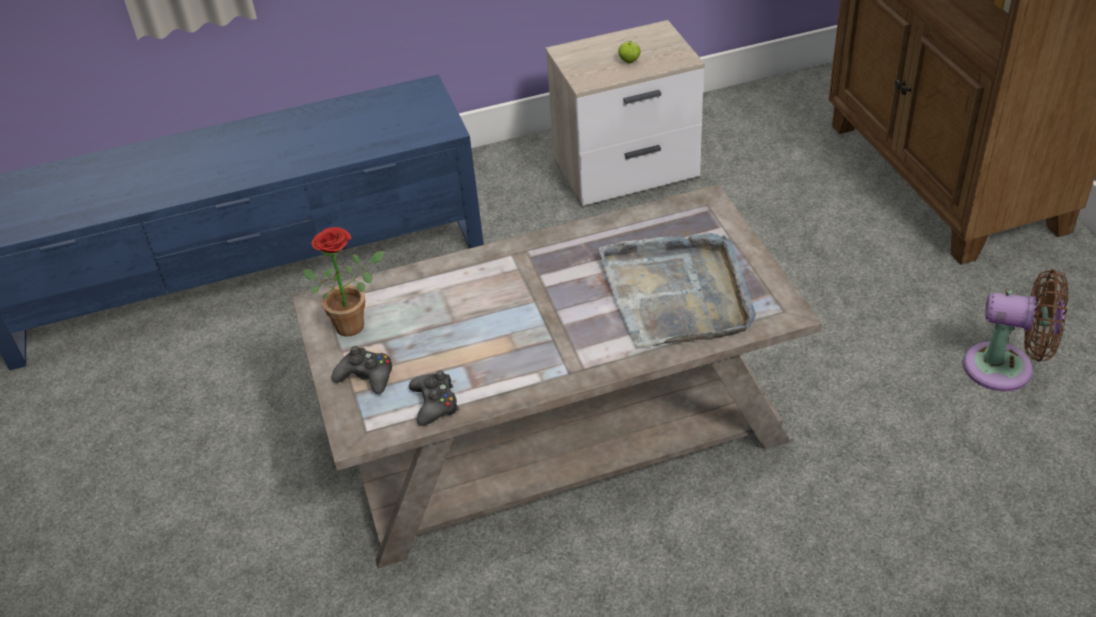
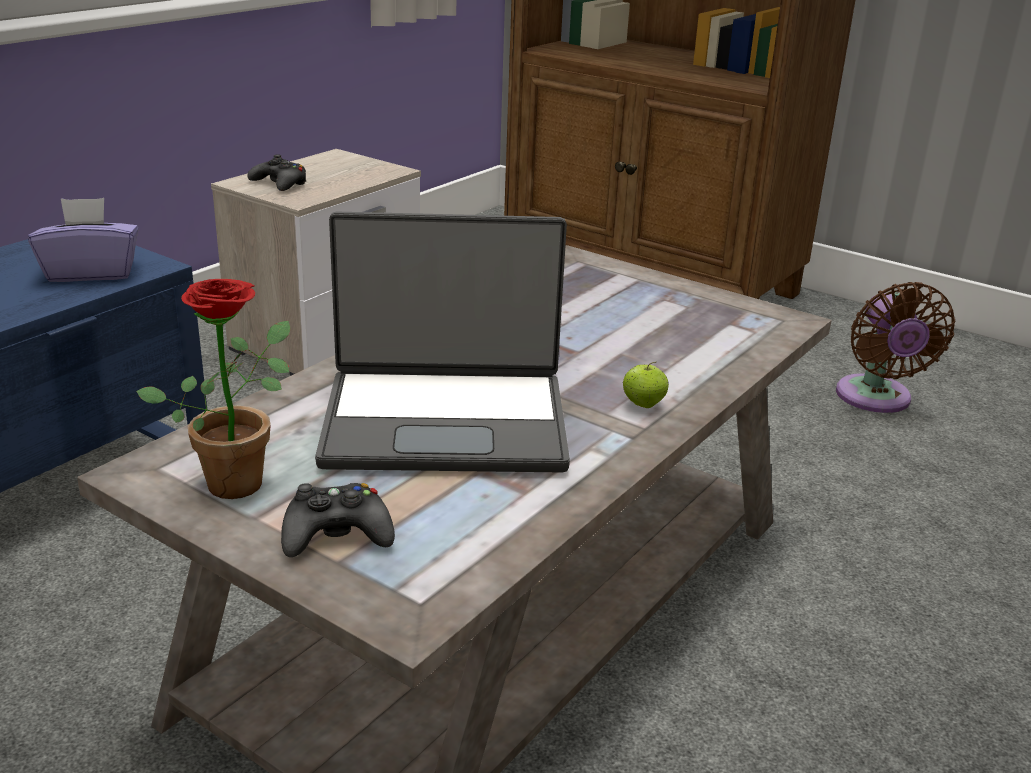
camera: 40 degrees left, 15 degrees down
(411, 127) = (91, 272): none -> purple tissue box
(435, 403) = (491, 529): black game controller -> black game controller (280, 184)
(482, 322) = (446, 421): none -> laptop
(629, 61) = (332, 179): apple -> apple (643, 404)
(678, 293) = (654, 333): grey tray -> none
(1006, 369) = (875, 399): brown fan -> brown fan turned 105 degrees clockwise

